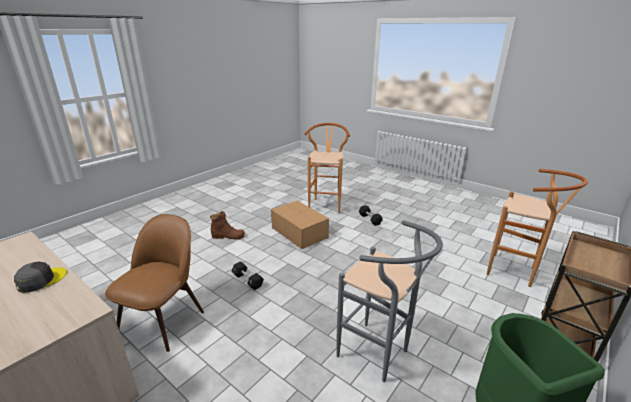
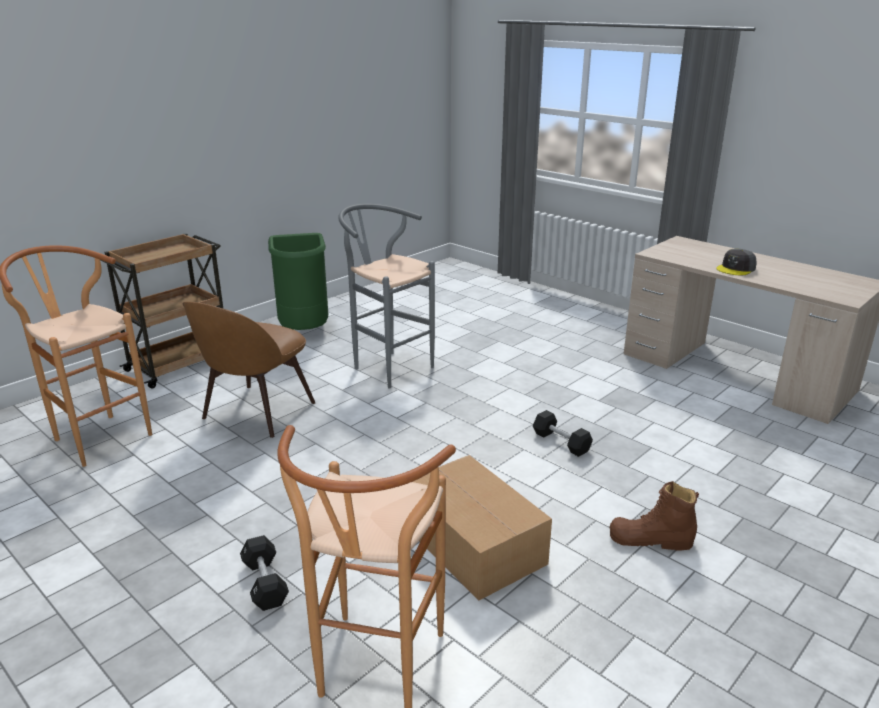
camera: 175 degrees left, 0 degrees up
(164, 319) = (654, 402): brown chair -> brown chair (256, 412)

